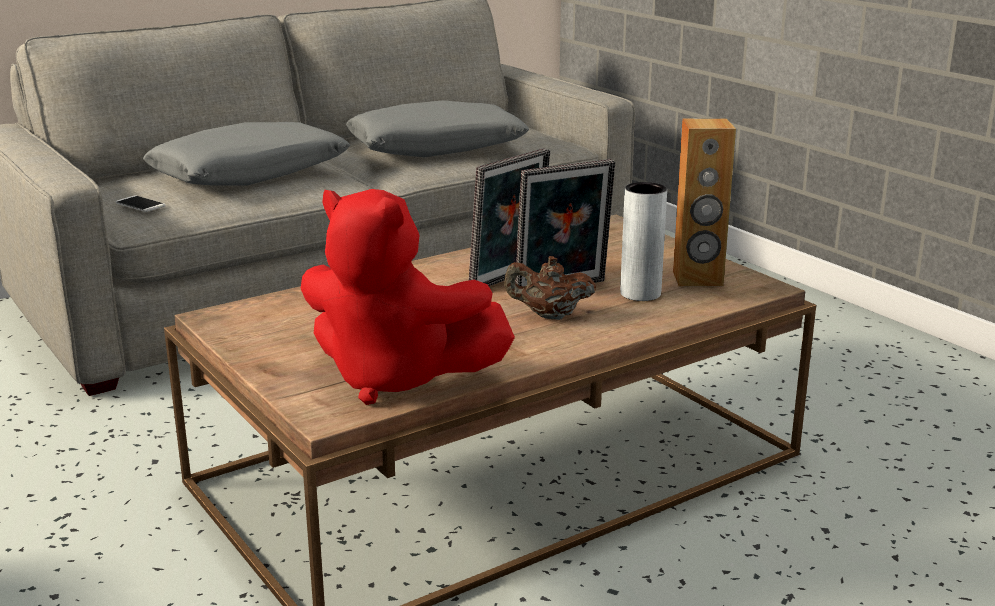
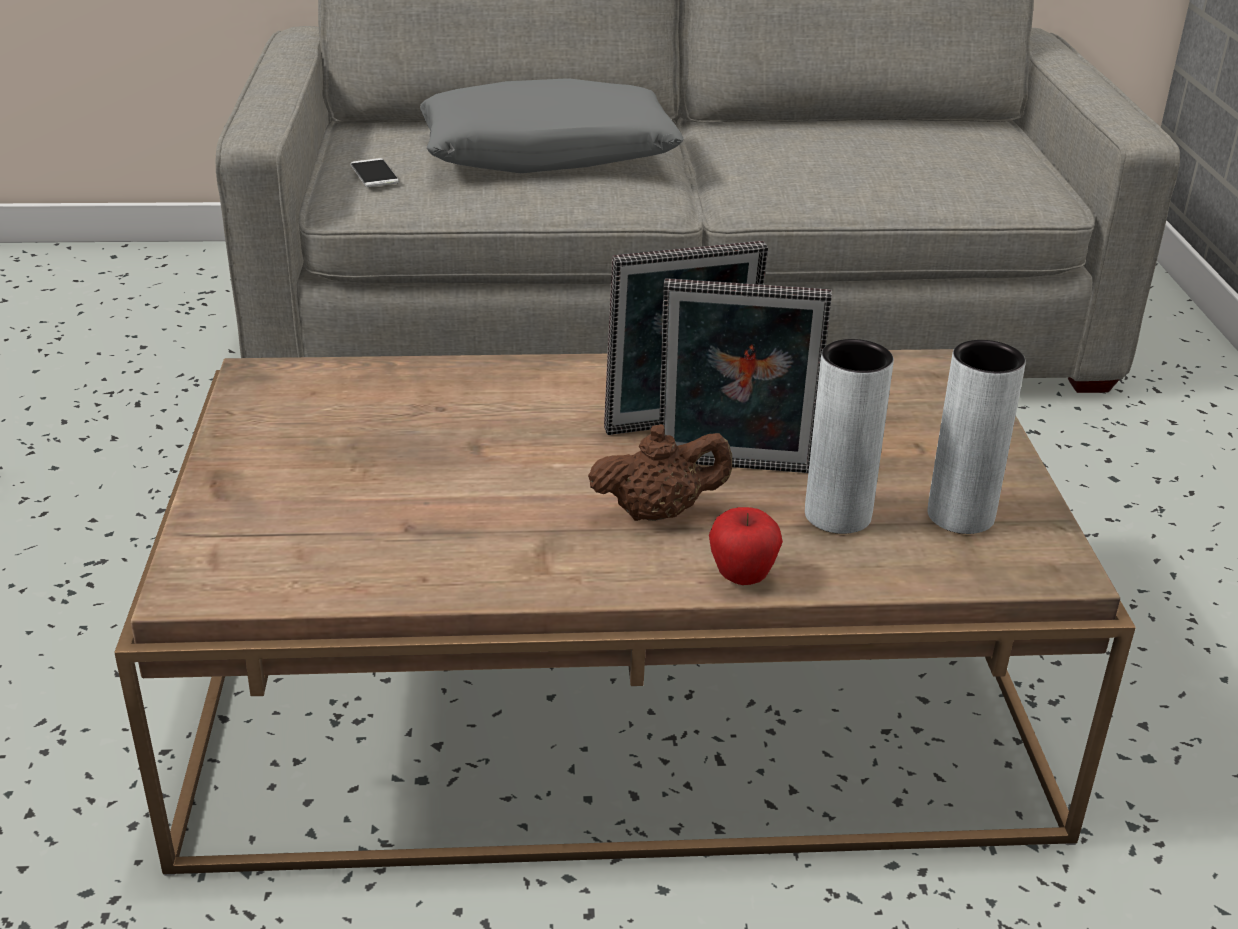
camera: 30 degrees right, 10 degrees up
(396, 378) = (340, 553): red plush toy -> none
(436, 147) = (839, 162): grey pillow -> none
(549, 316) = (658, 513): brown teapot -> brown teapot turned 135 degrees clockwise
(628, 329) = (742, 577): none -> apple
(697, 279) = (960, 515): brown speaker -> grey vase

